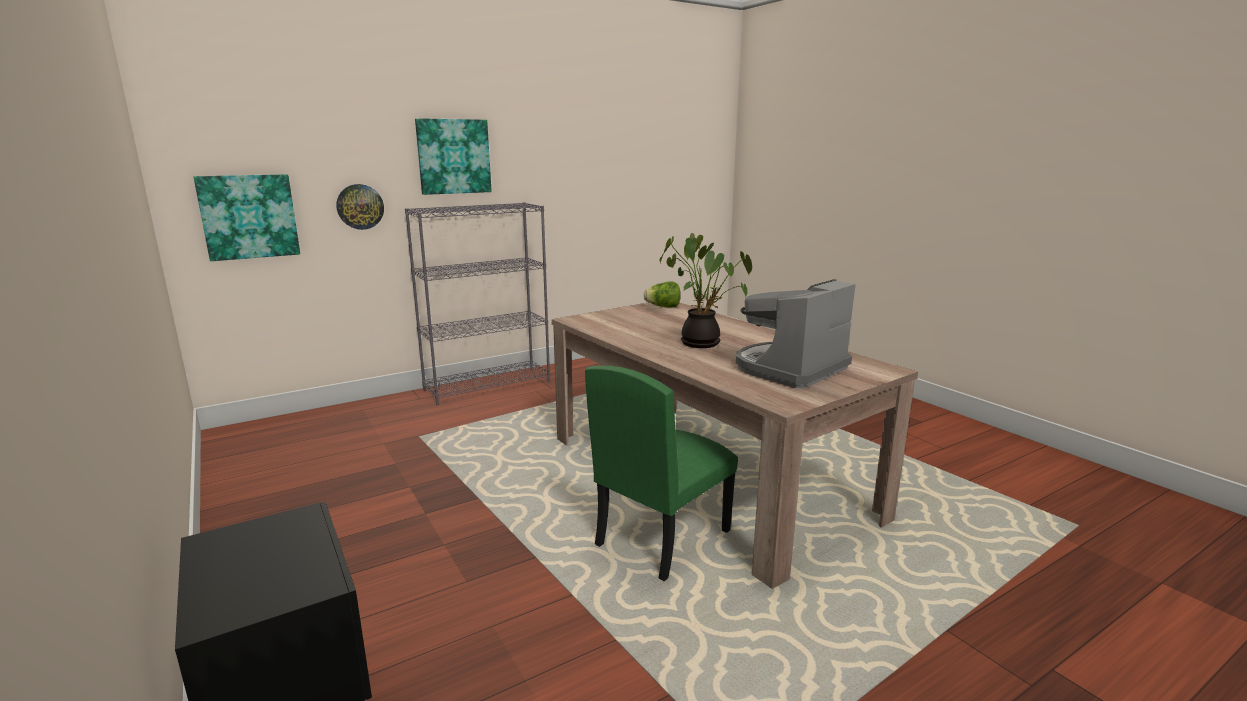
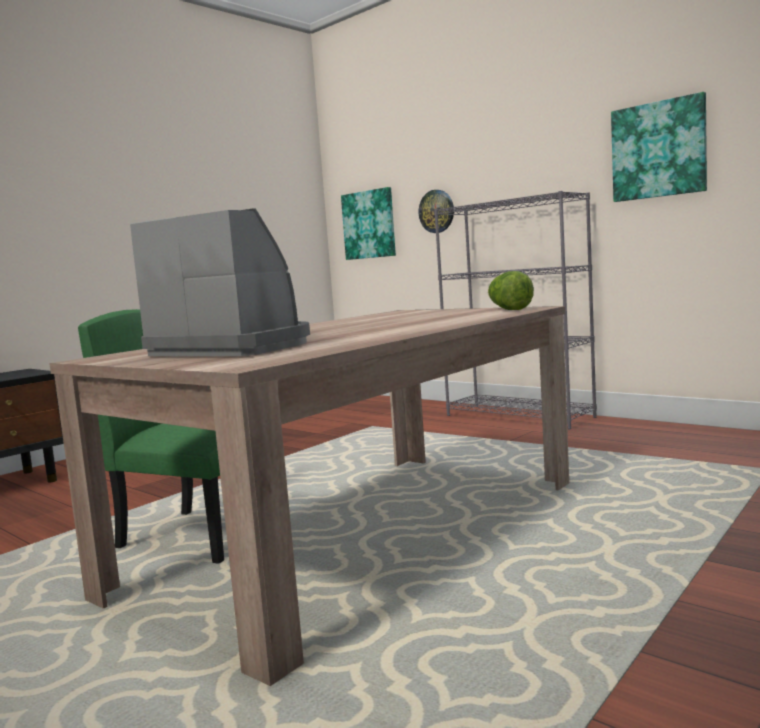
camera: 75 degrees right, 10 degrees down
(453, 156) = (517, 149): picture -> picture (658, 150)
(702, 342) = (340, 329): potted plant -> none

